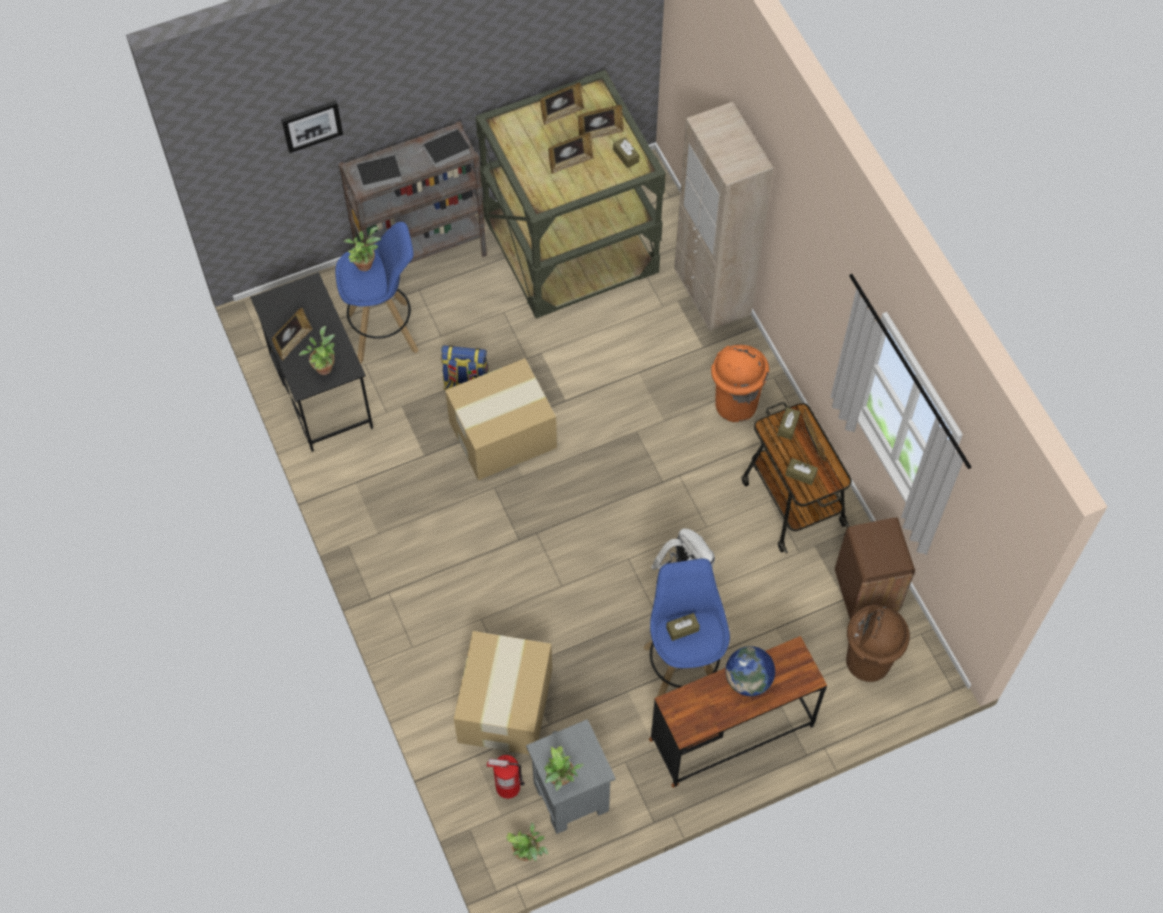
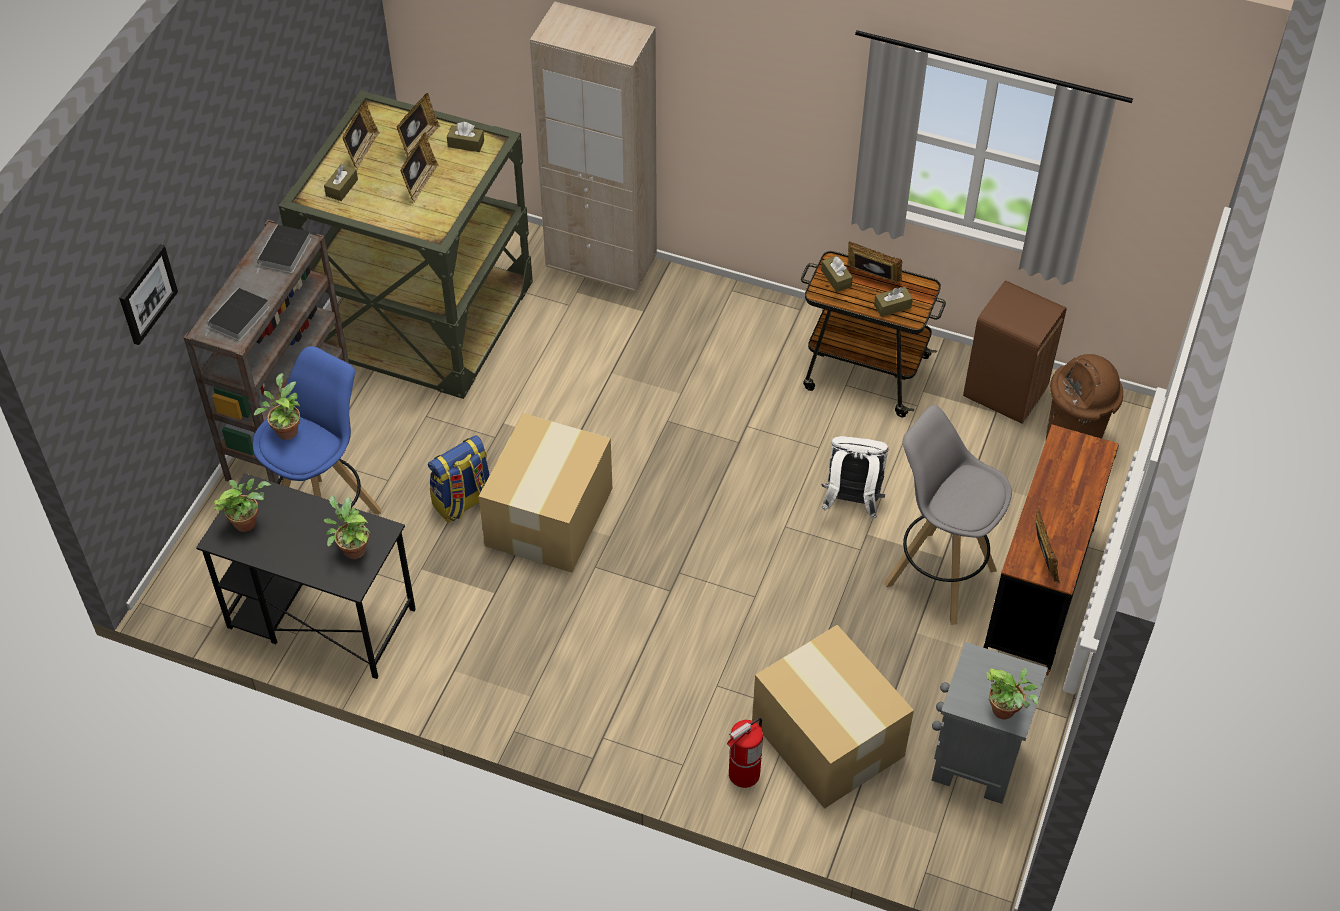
camera: 45 degrees left, 10 degrees down
(293, 342) = (294, 552): picture frame -> picture frame (1043, 560)
(507, 787) = (913, 804): fire extinguisher -> fire extinguisher (744, 774)
(528, 852) = (998, 842): potted plant -> potted plant (248, 521)
(682, 629) = (955, 498): brown tissue box -> brown tissue box (342, 188)
(682, 668) = (938, 574): blue stool -> grey stool
(735, 404) = (725, 334): orange trash can -> none
(748, 680) = (1056, 492): globe -> none

